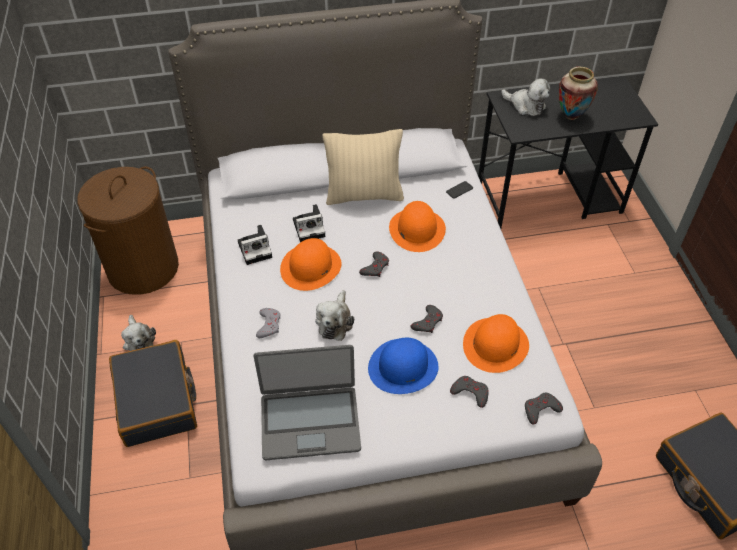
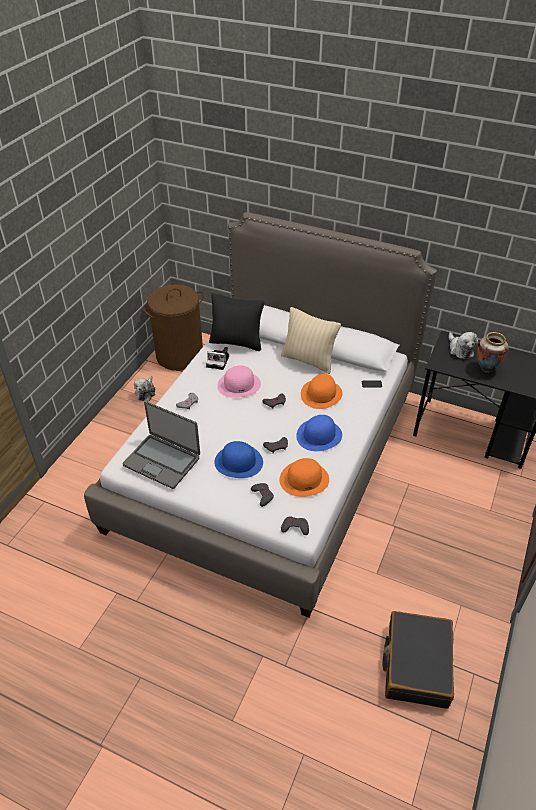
camera: 35 degrees right, 5 degrees down
(157, 401) = (129, 427): black suitcase -> none
(255, 213) = (236, 342): none -> black pillow
(310, 227) = (259, 364): camera -> none
(311, 267) = (239, 384): orange hat -> pink hat
(335, 322) = (224, 419): plush toy -> none
(461, 281) = (319, 435): none -> blue hat

